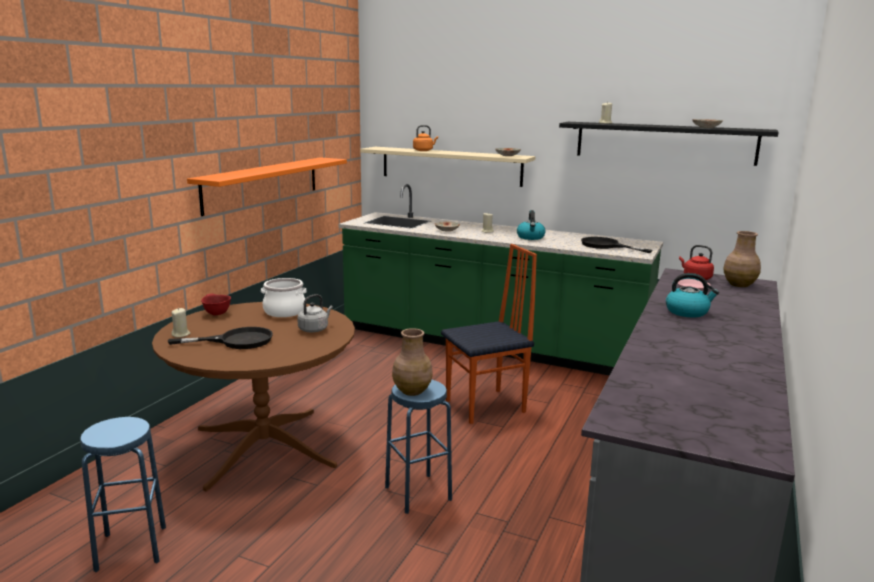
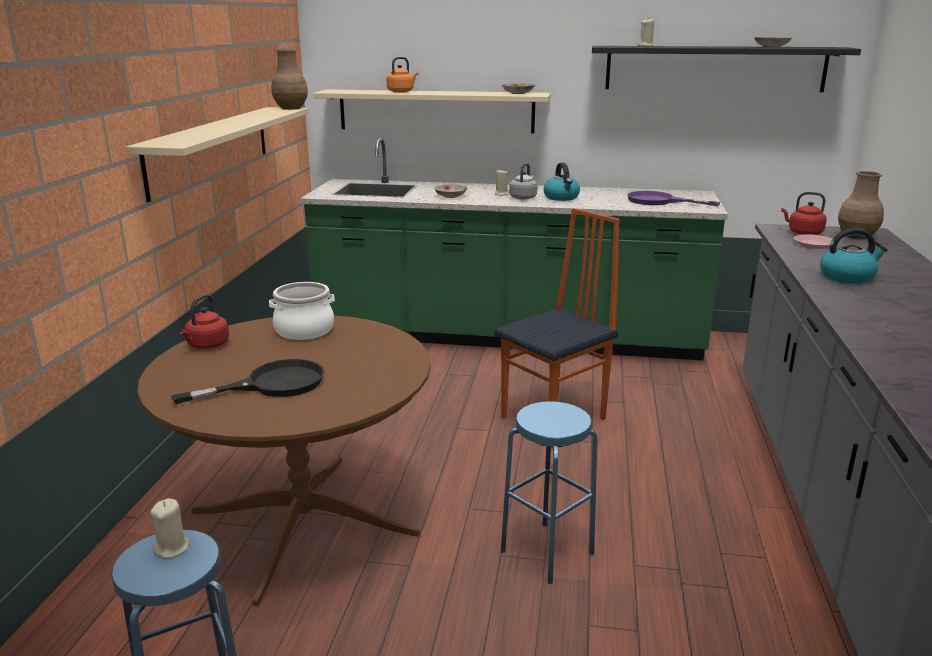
camera: 15 degrees left, 5 degrees up
(181, 334) = (179, 385): beige candle -> beige candle (172, 548)
(216, 314) = (206, 345): red bowl -> red kettle
(262, 184) = (211, 149): orange shelf -> beige shelf
(314, 329) = (369, 352): grey kettle -> grey kettle (523, 197)
(412, 391) = (548, 422): brown vase -> brown vase (291, 108)
(606, 246) = (659, 201): black frying pan -> purple frying pan

